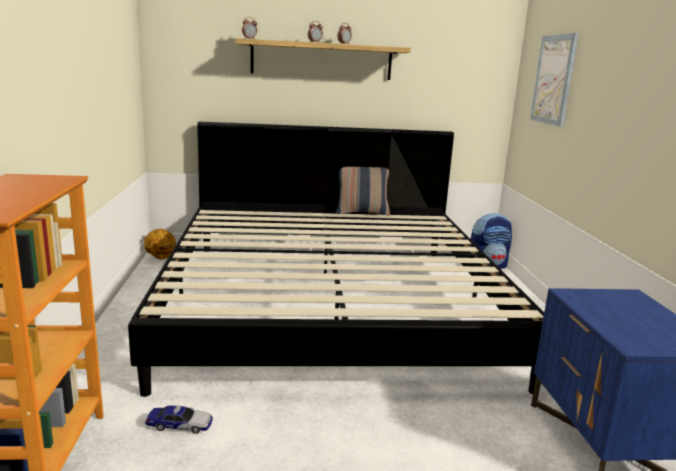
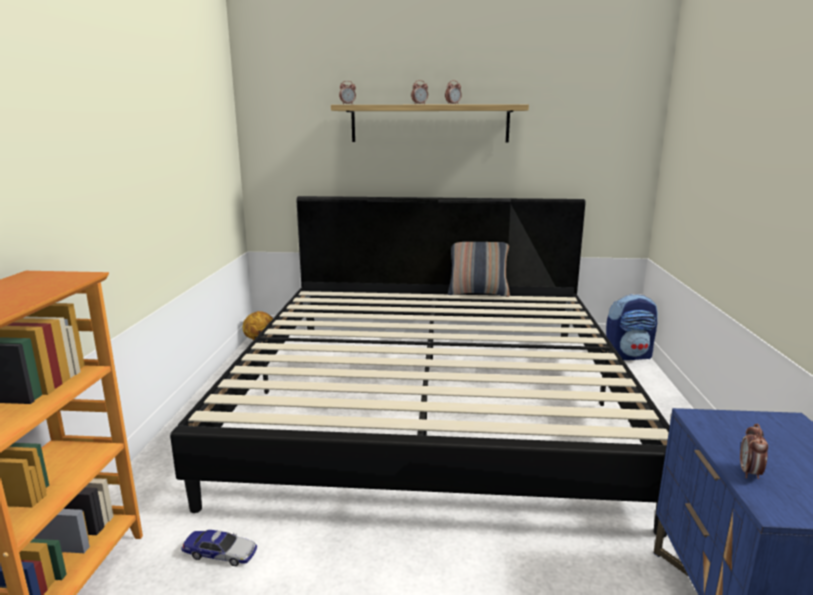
camera: 10 degrees right, 0 degrees up
(553, 79) = (704, 134): picture -> none
(611, 326) = (749, 473): none -> alarm clock

